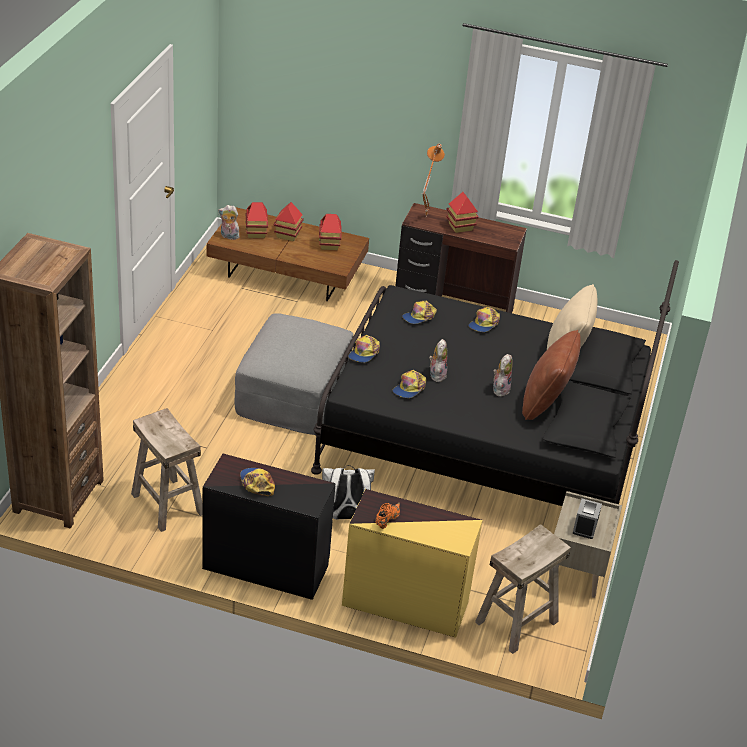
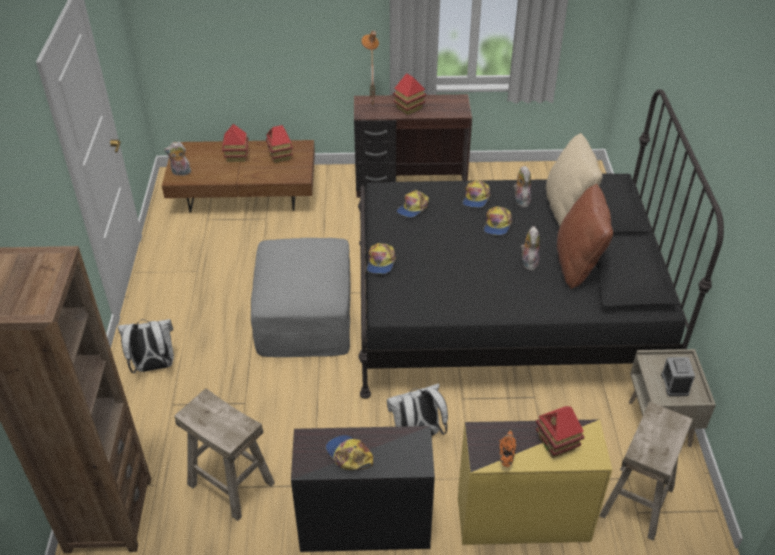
camera: 15 degrees left, 5 degrees up
(140, 397) = (153, 366): none -> white backpack
(256, 233) = (206, 163): toy house -> toy house (556, 444)
(409, 388) = (443, 288): cap -> cap (497, 225)
(436, 374) = (461, 264): plush toy -> plush toy (520, 200)

